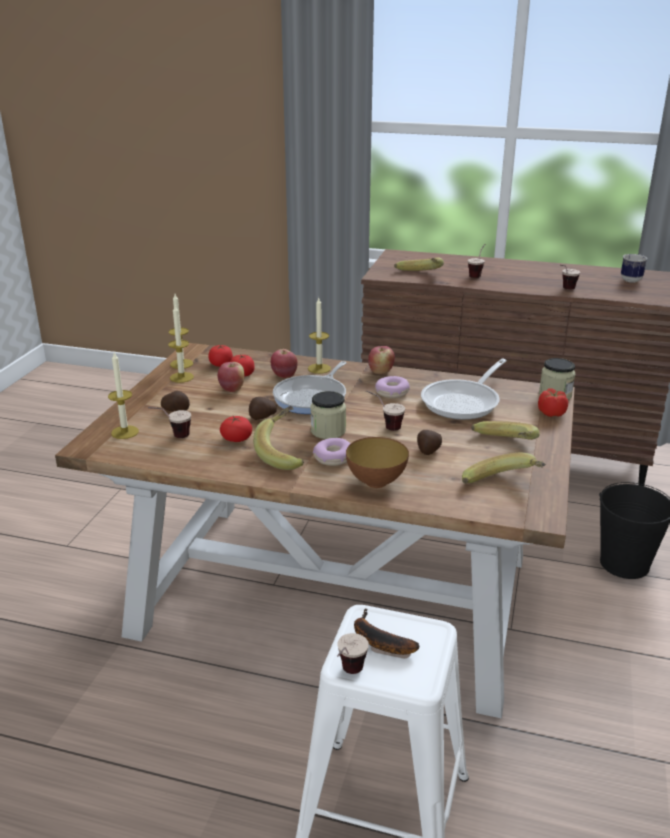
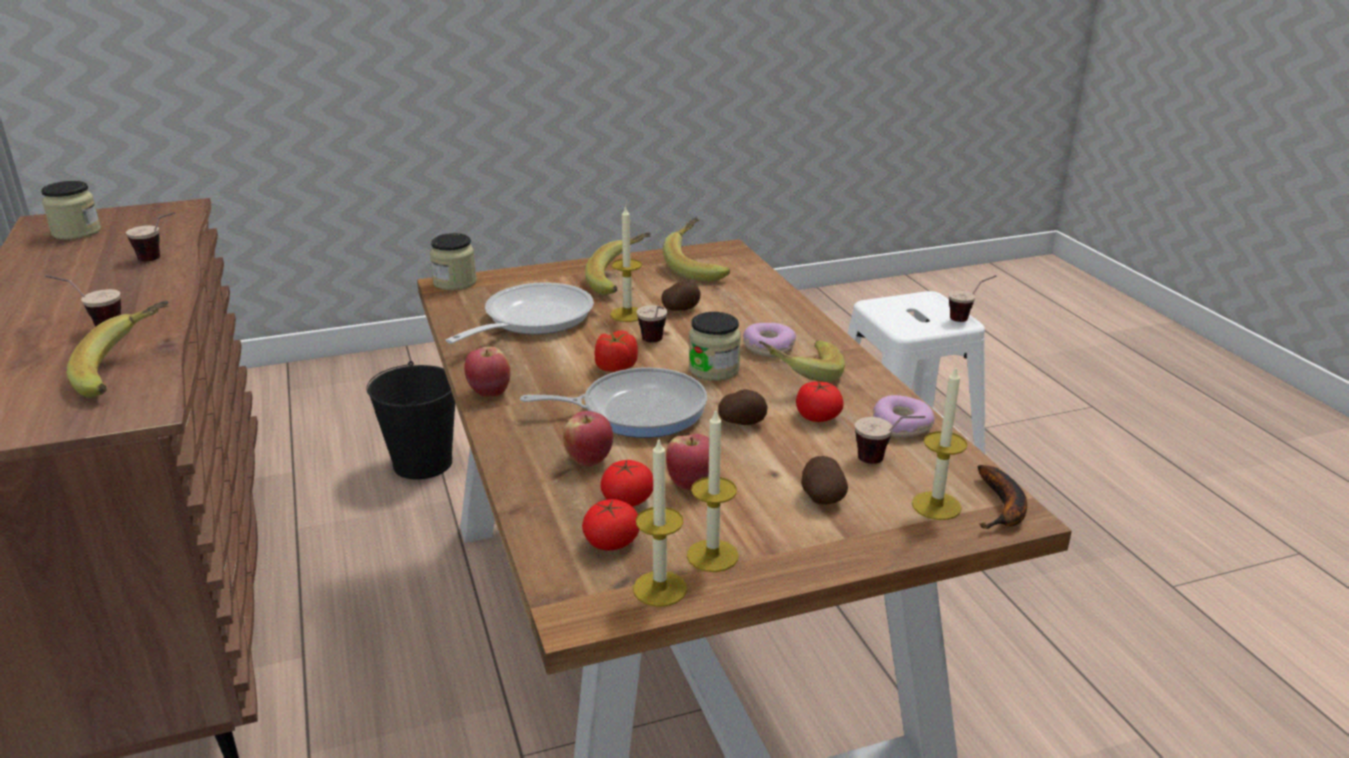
camera: 125 degrees left, 0 degrees up
(319, 368) = (528, 442): candle -> candle (627, 314)
(376, 482) = (778, 315): bowl -> none
(377, 640) = (919, 318): banana -> banana (1003, 507)
(392, 392) = (554, 365): donut -> donut (901, 425)
(464, 402) = (531, 320): frying pan -> frying pan turned 60 degrees counterclockwise
(551, 413) = (509, 276): tomato -> tomato (615, 367)
(632, 279) = (77, 232): mug -> jar

